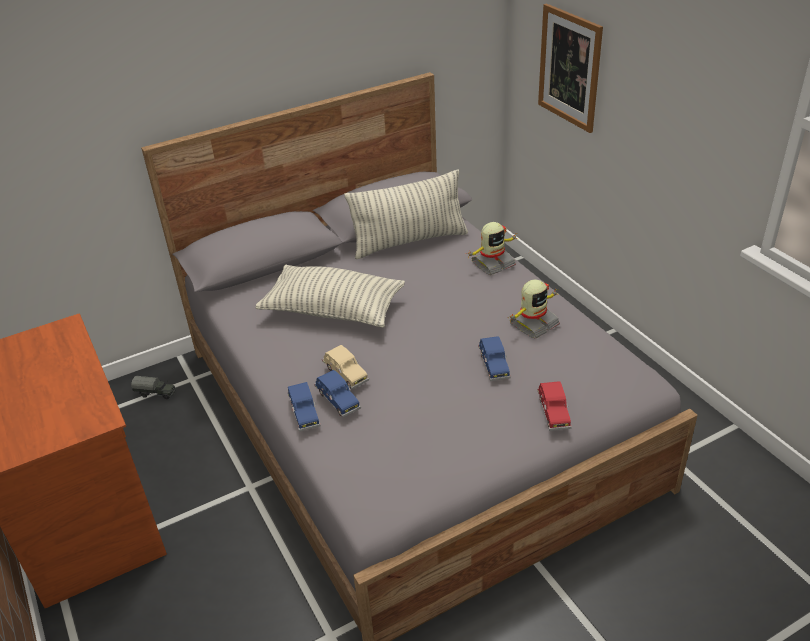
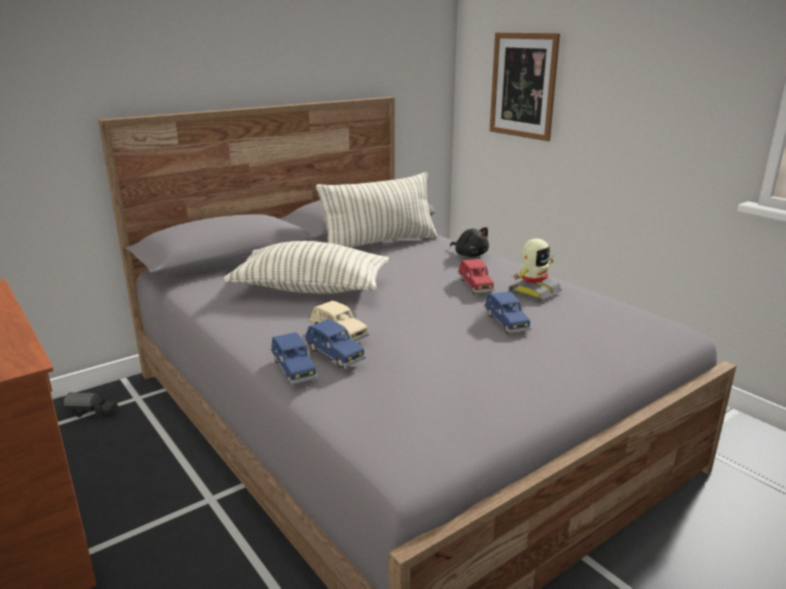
camera: 10 degrees left, 15 degrees down
(492, 263) = (470, 255): toy robot -> black plush toy
(553, 412) = (593, 355): red toy car -> red toy car (475, 285)

